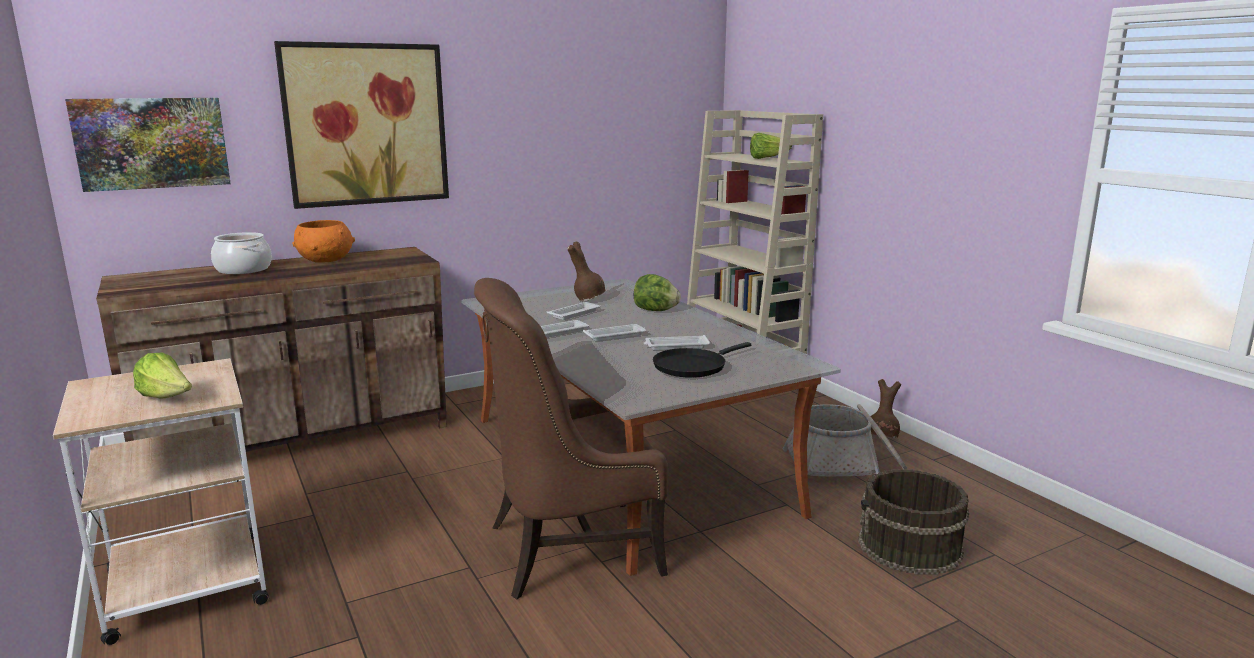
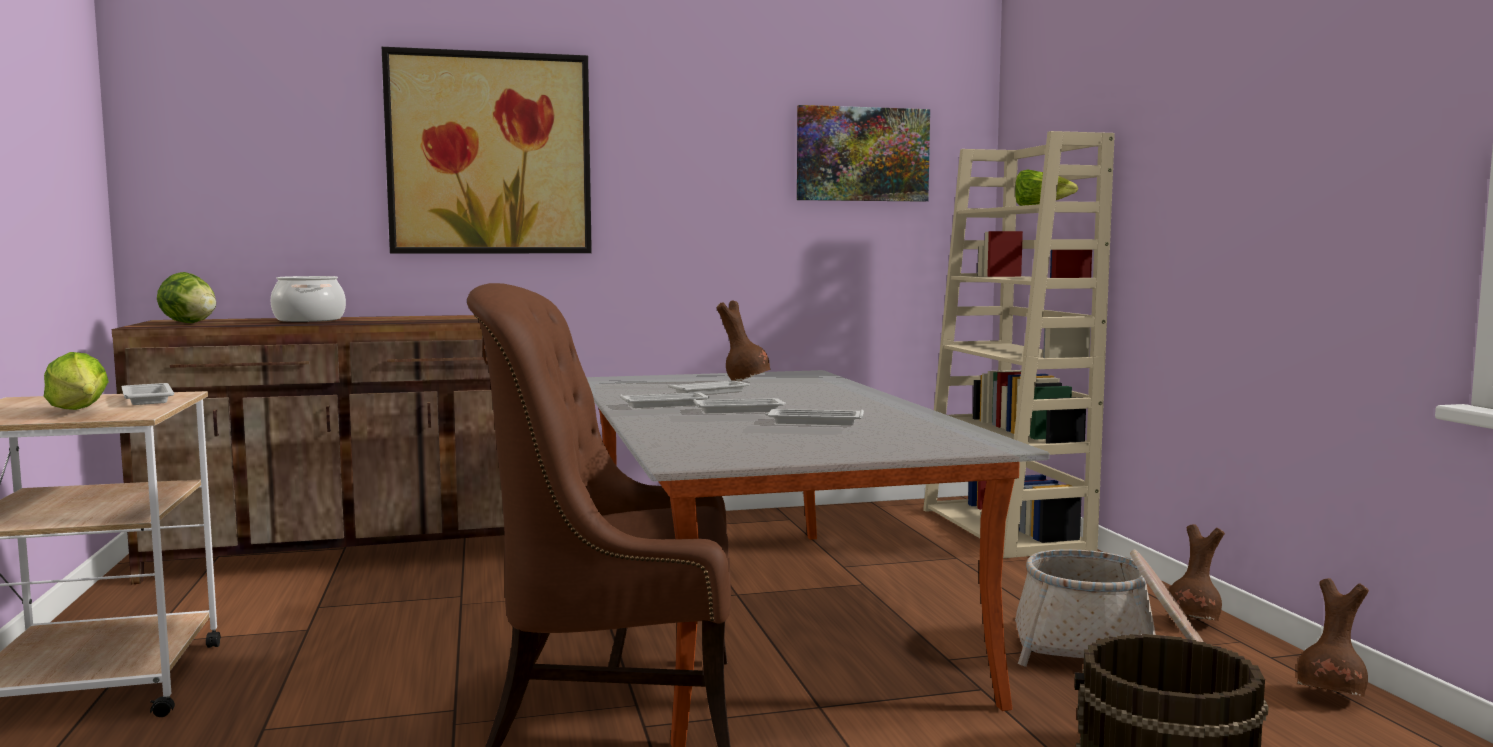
camera: 15 degrees right, 10 degrees down
(152, 143) = (228, 164): picture -> picture (862, 154)
(197, 374) = (147, 399): none -> white tray
(325, 261) = (414, 318): orange bowl -> none
(655, 310) = (827, 394): lettuce -> lettuce (189, 323)
(692, 366) = (814, 438): black frying pan -> none
(974, 484) = (1332, 697): none -> brown vase

